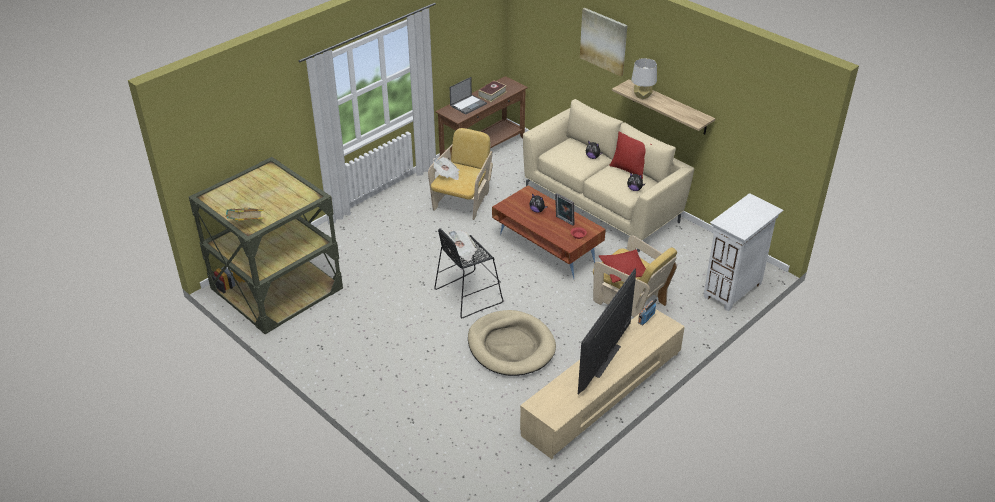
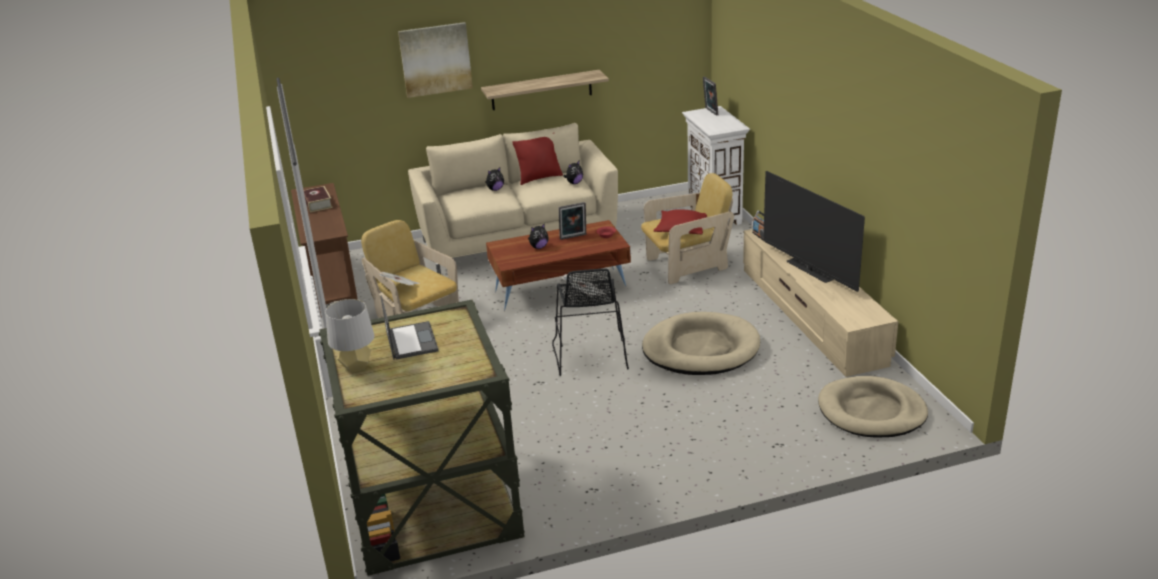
camera: 60 degrees left, 10 degrees down
(246, 224) = (465, 374): book -> none
(468, 104) = (317, 221): laptop -> laptop (411, 341)
(480, 461) = (871, 412): none -> beige dog bed
(642, 96) = (521, 87): grey table lamp -> grey table lamp (356, 366)
(760, 207) = (710, 111): none -> picture frame

